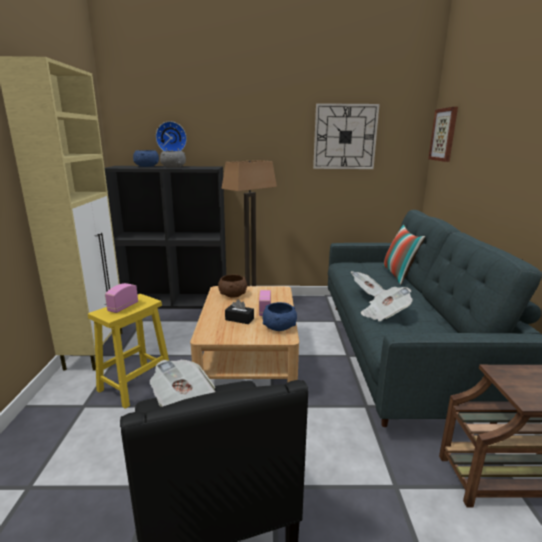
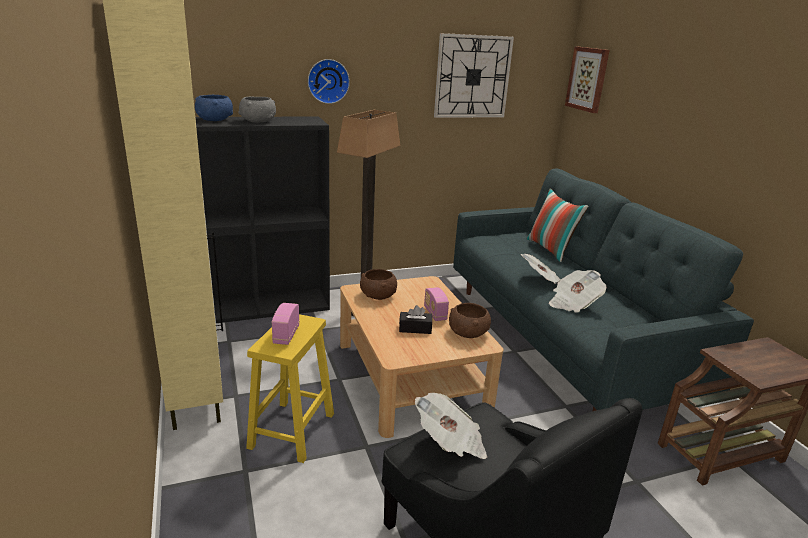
camera: 20 degrees left, 5 degrees up
(171, 137) = (244, 75): wall clock -> wall clock (328, 81)
(279, 327) = (468, 332): blue bowl -> brown bowl

